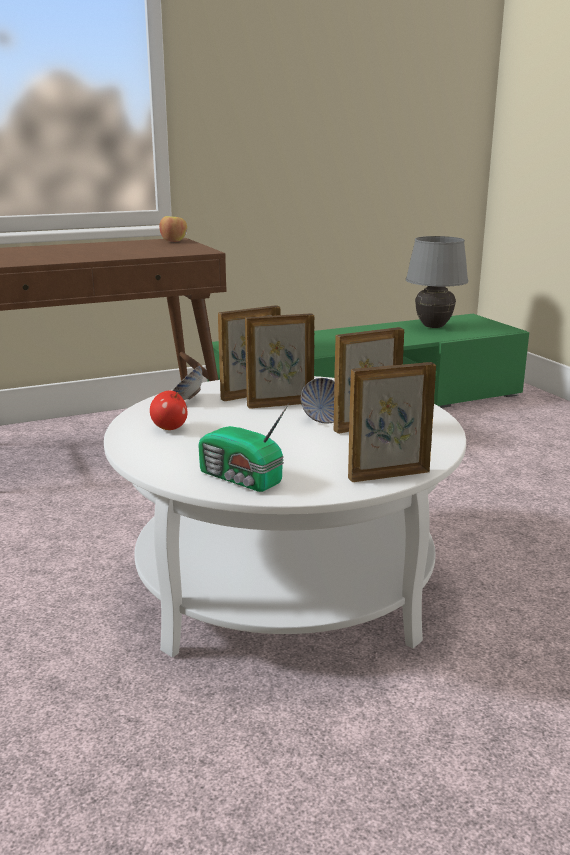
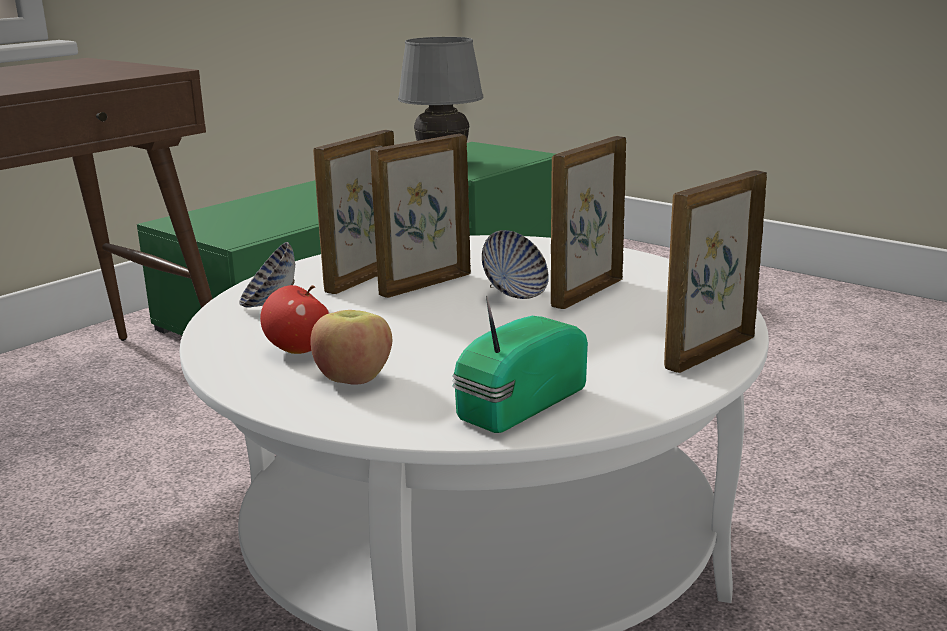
camera: 25 degrees left, 0 degrees up
(174, 241) = (79, 62): apple -> apple (354, 378)
(241, 479) = (516, 404): radio -> radio turned 120 degrees clockwise

